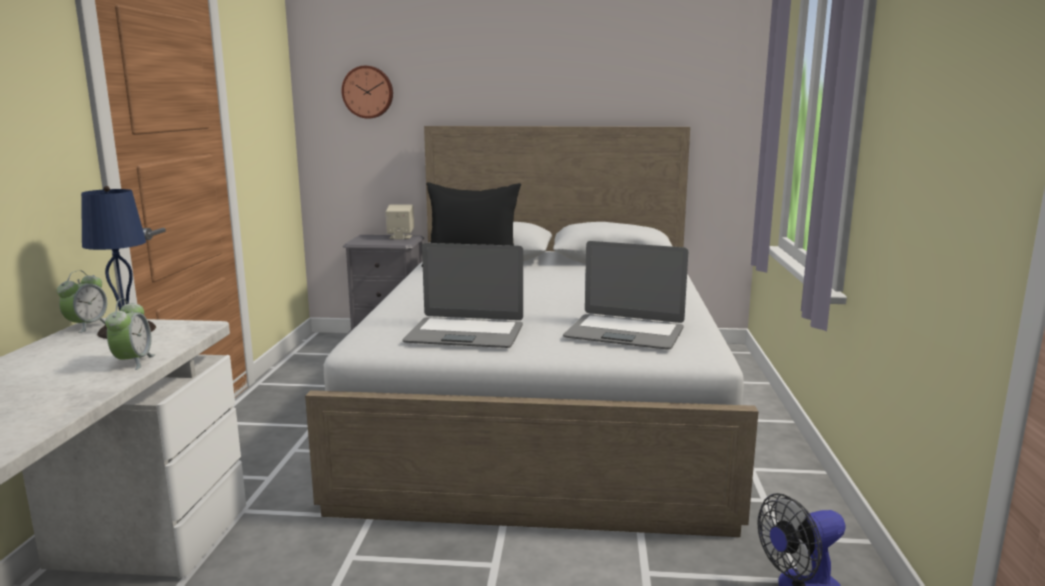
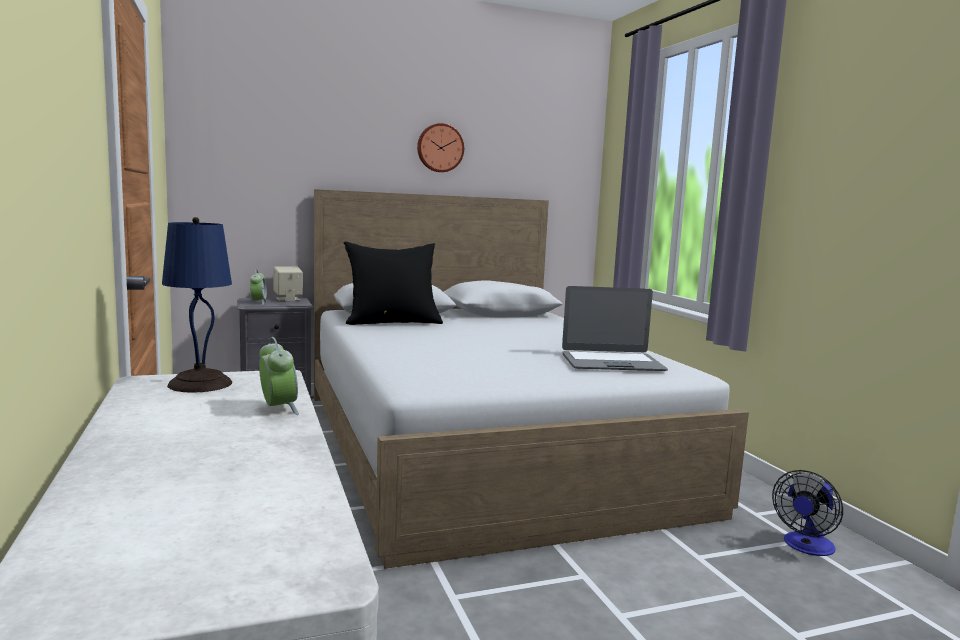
camera: 25 degrees left, 5 degrees down
(87, 326) = (139, 383): alarm clock -> alarm clock (258, 302)
(368, 92) = (253, 153): wall clock -> wall clock (440, 148)
(465, 334) = (489, 372): laptop -> none

